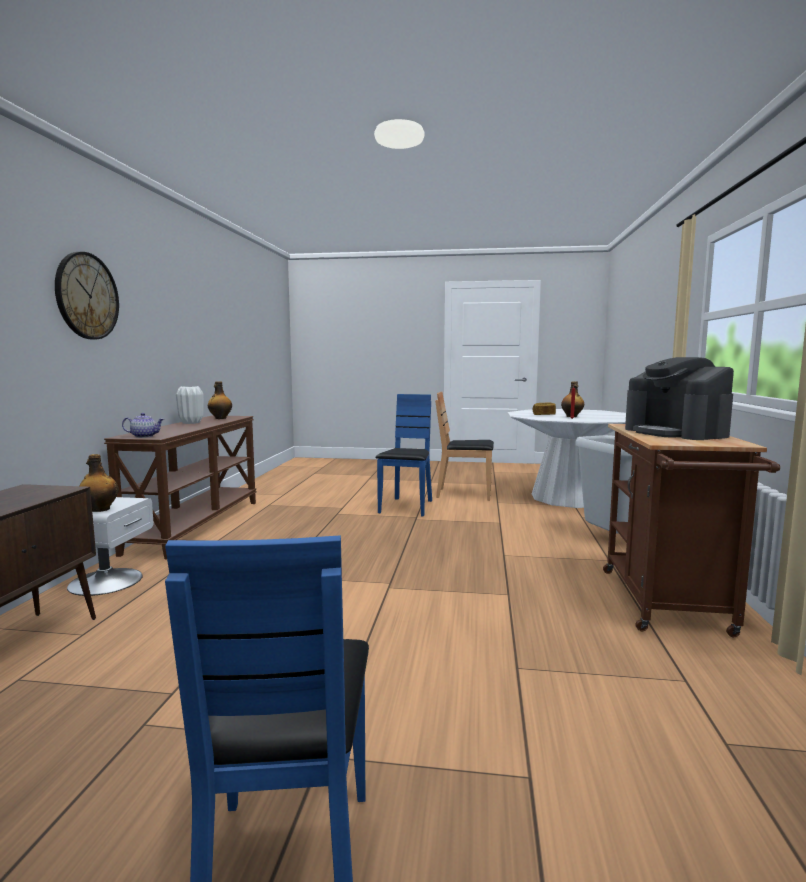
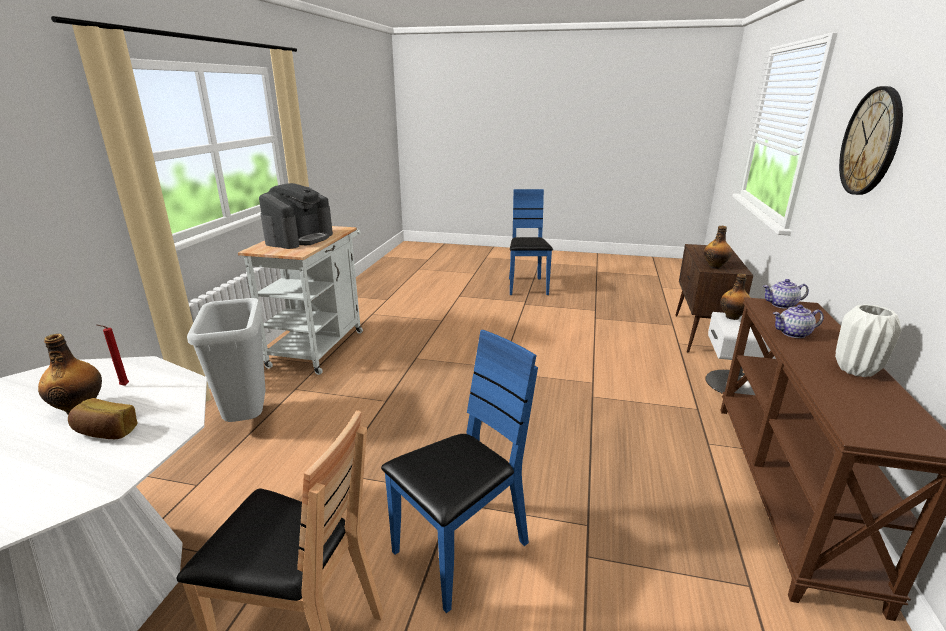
camera: 175 degrees left, 15 degrees up
(185, 428) = (793, 333): none -> teapot
(220, 418) = (869, 409): bottle -> bottle (715, 266)
(407, 507) = (461, 550): blue chair -> blue chair turned 150 degrees counterclockwise
(668, 605) = (320, 345): brown cart -> white cart
(676, 433) = (299, 239): coffee machine -> coffee machine turned 45 degrees clockwise

